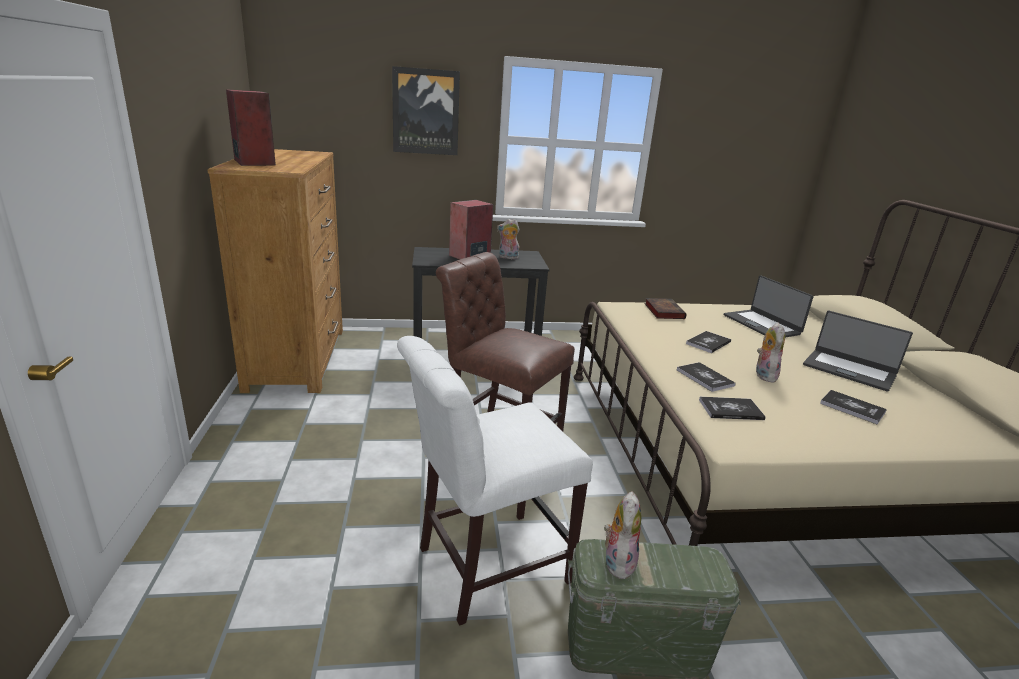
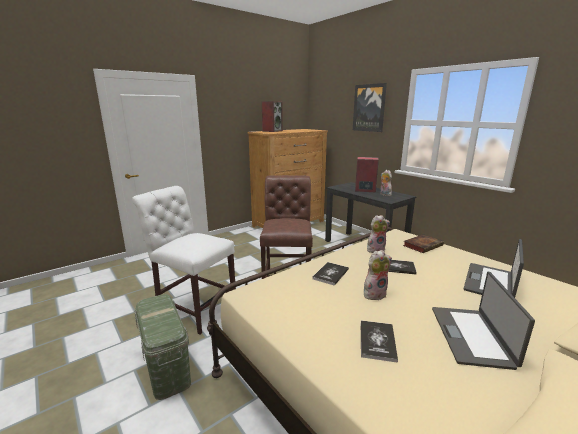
camera: 60 degrees right, 5 degrees down
(617, 561) = (155, 305): plush toy -> plush toy (376, 249)
(730, 410) = (293, 288): book -> none

